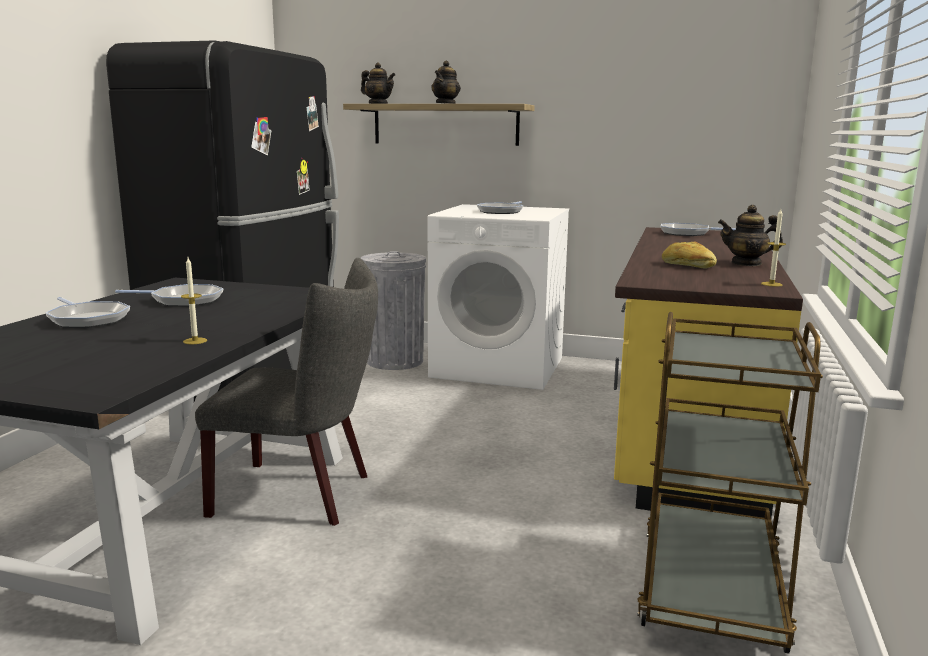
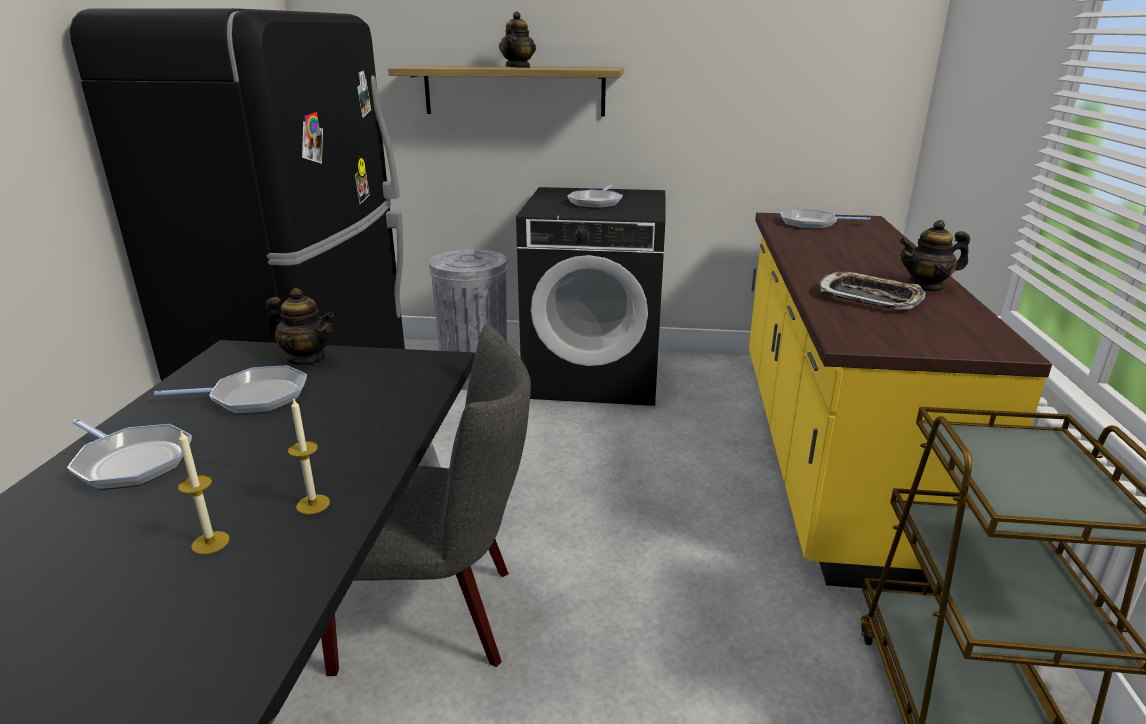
camera: 10 degrees left, 10 degrees up
(378, 104) = (430, 66): teapot -> teapot (307, 359)
(499, 367) = (594, 374): white washing machine -> black washing machine
(688, 266) = (869, 297): bread -> tray
(771, 284) = (993, 333): candle -> candle (210, 543)

